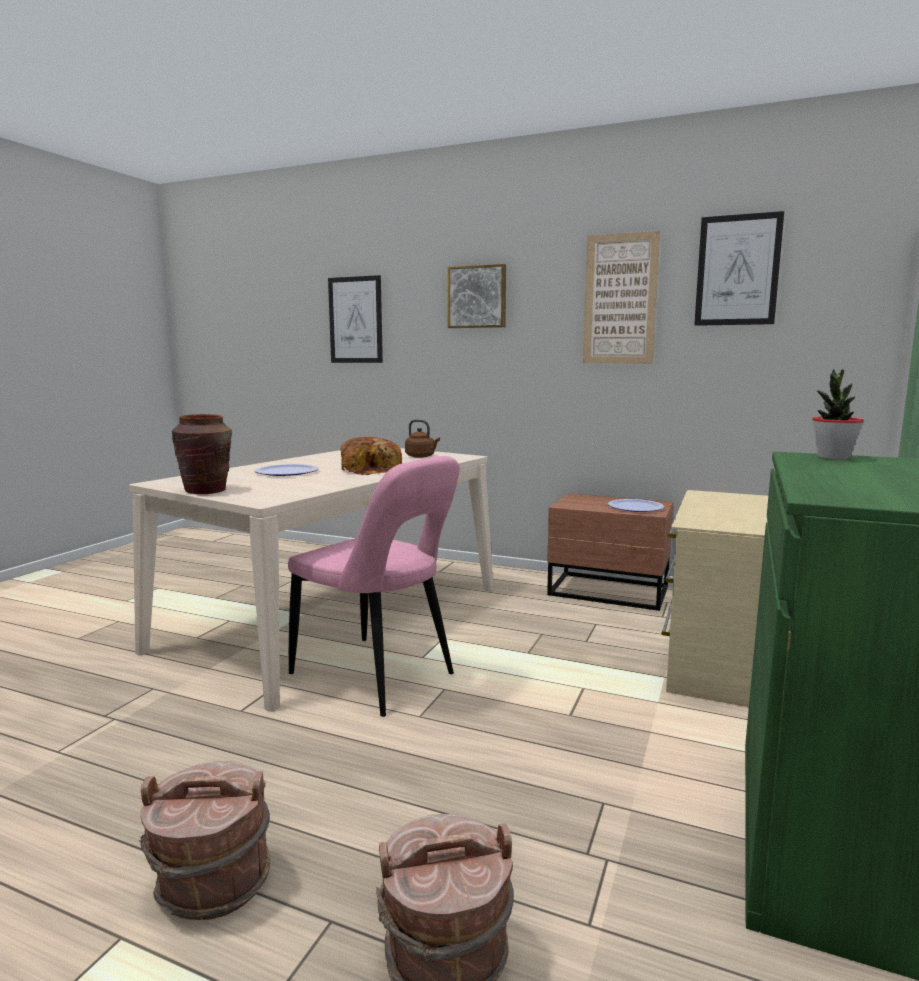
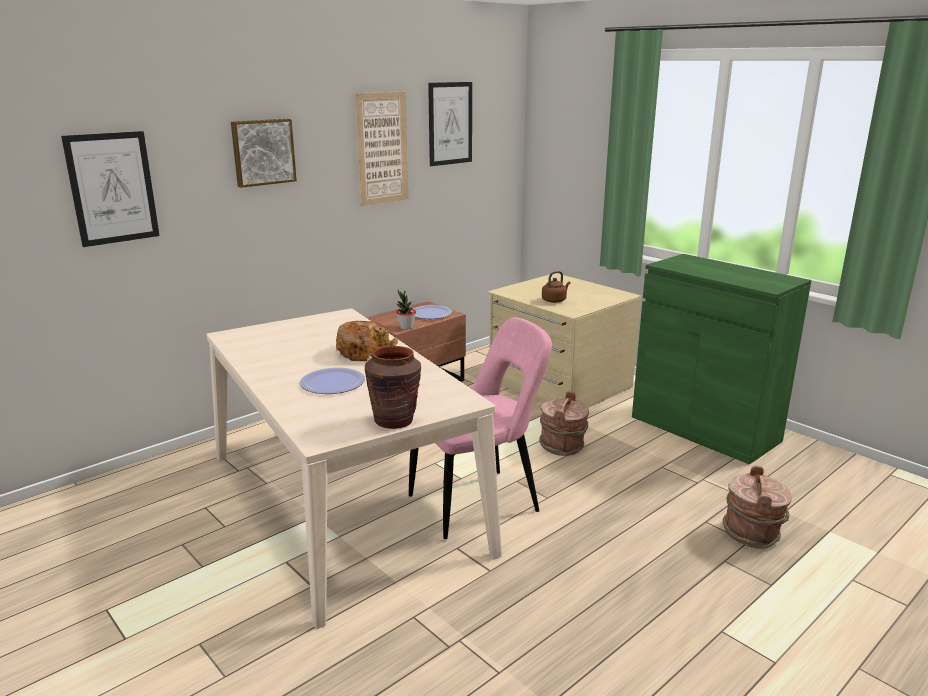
camera: 65 degrees left, 10 degrees up
(212, 884) = (688, 596): brown bucket -> brown bucket (562, 446)
(421, 456) = (320, 327): brown kettle -> brown kettle (555, 300)
(833, 457) = (674, 262): potted plant -> potted plant (406, 327)

